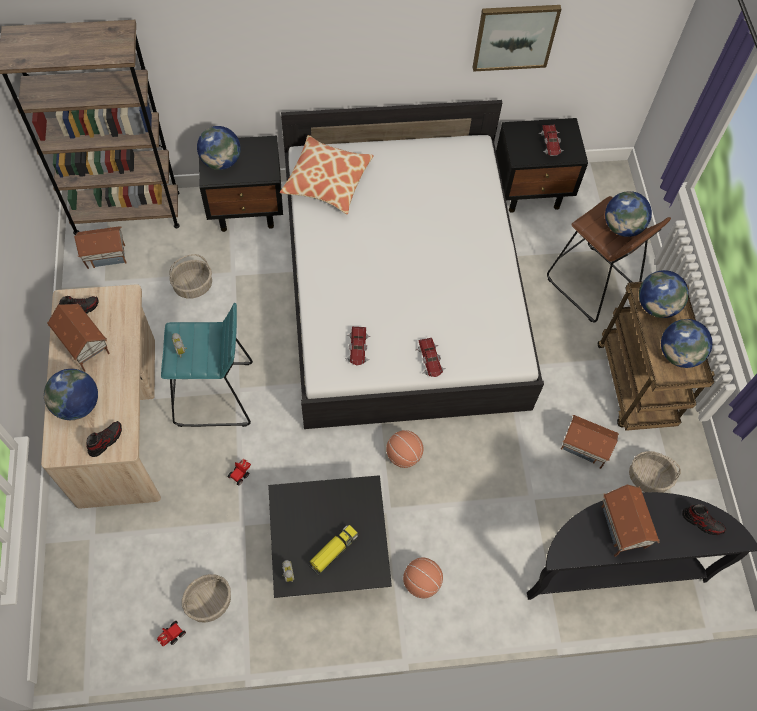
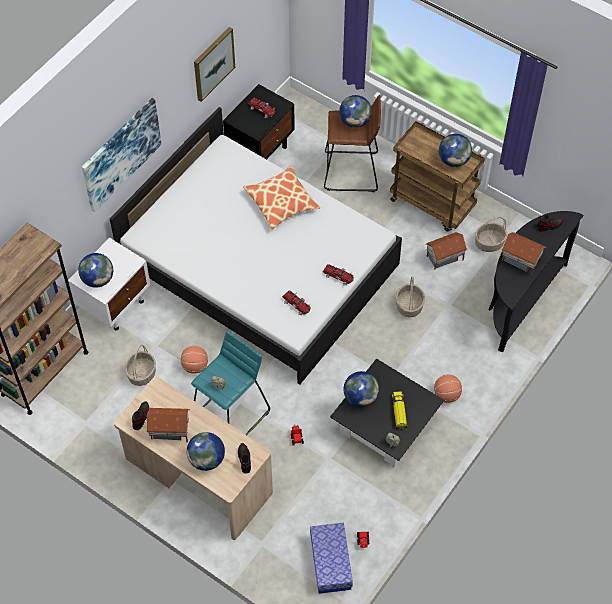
camera: 45 degrees left, 5 degrees down
(105, 255) = (66, 407): toy house -> none
(121, 622) = (330, 563): none -> storage box
(209, 603) = (361, 509): basket -> basket (409, 306)
(247, 209) = (115, 304): black nightstand -> white nightstand
(321, 44) = (121, 154): none -> picture
(327, 181) = (168, 237): pillow -> pillow (281, 202)
(403, 455) = (365, 347): basketball -> basketball (195, 366)
(656, 306) = (417, 146): globe -> globe (360, 397)

